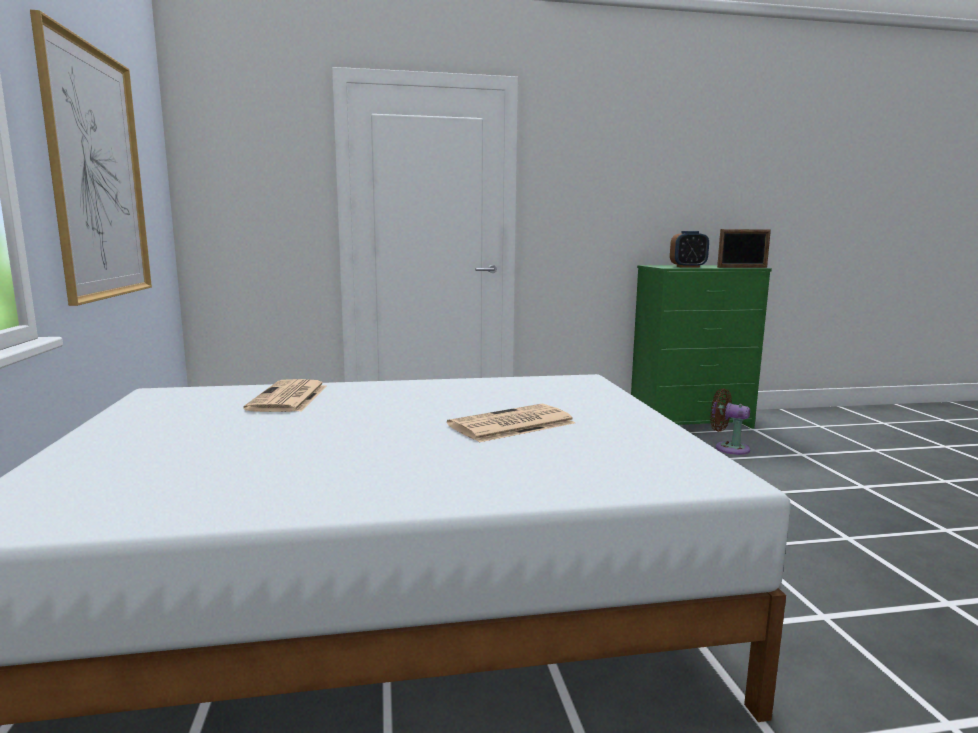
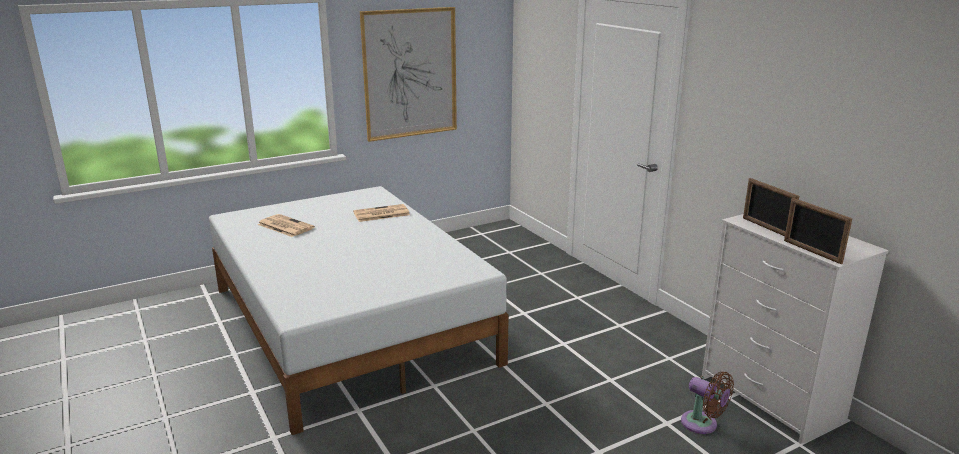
camera: 70 degrees right, 10 degrees up
(510, 425) = (360, 265): newspaper -> newspaper (285, 226)
(688, 267) = (766, 227): alarm clock -> picture frame
(691, 422) = (772, 399): green dresser -> white dresser
(728, 448) = (702, 424): brown fan -> brown fan turned 120 degrees clockwise

